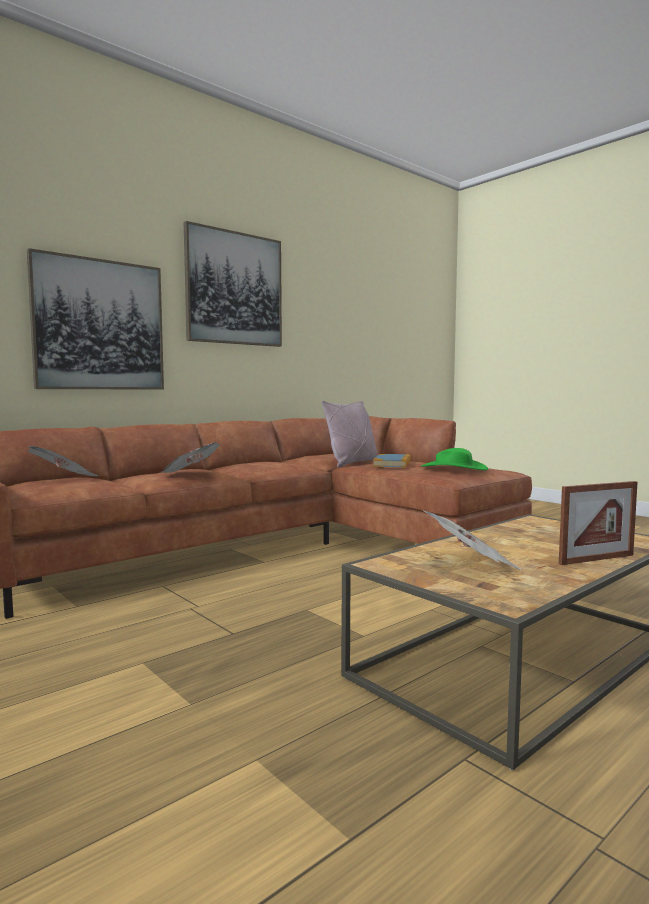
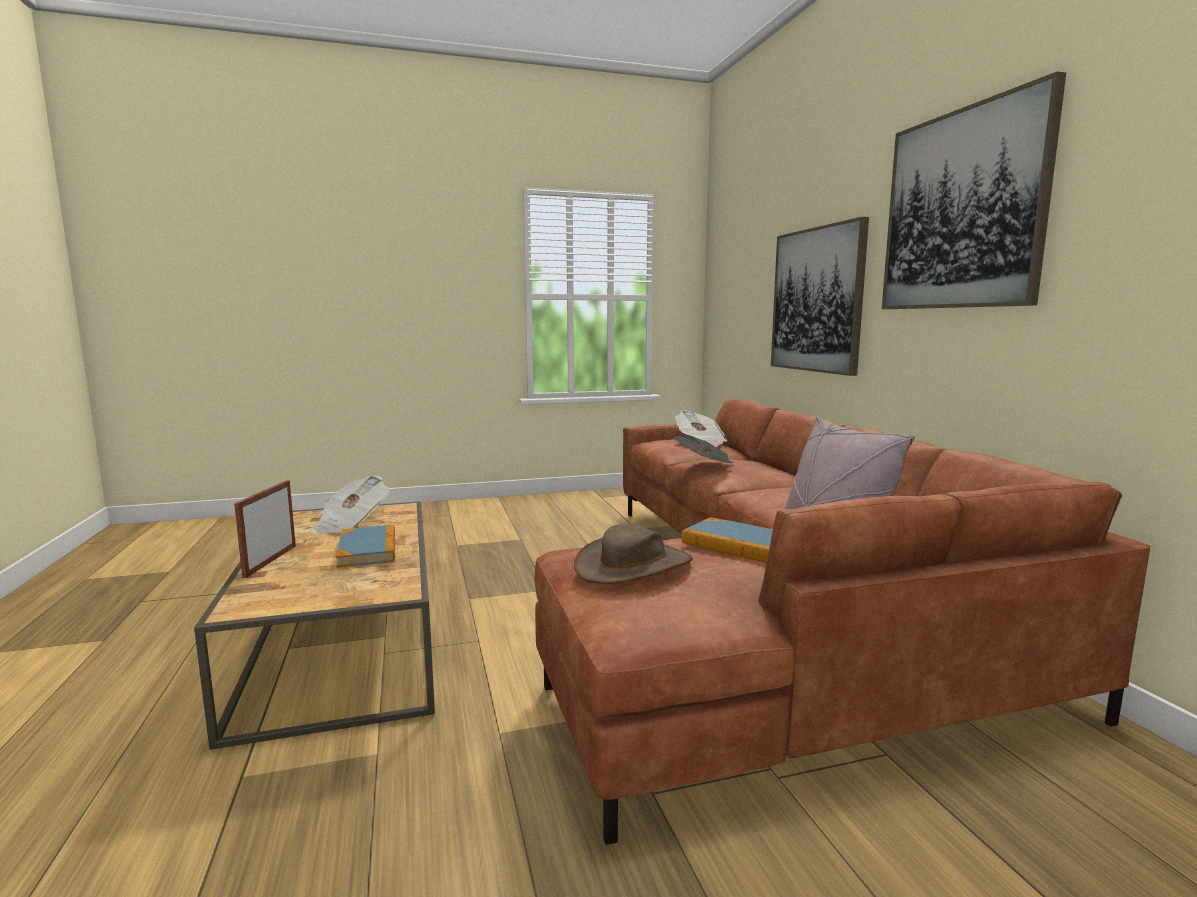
camera: 115 degrees right, 5 degrees up
(454, 468) = (634, 565): green hat -> brown hat
(505, 542) = (368, 550): none -> book

